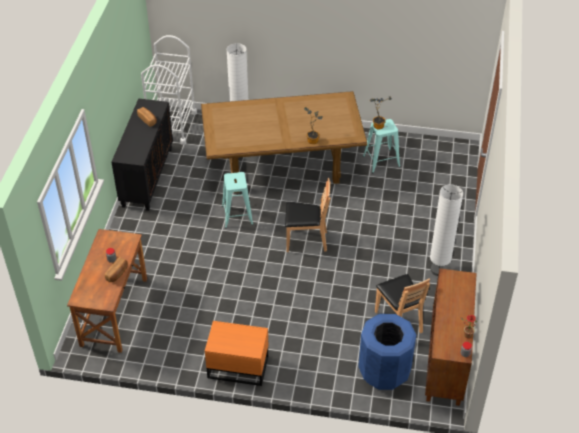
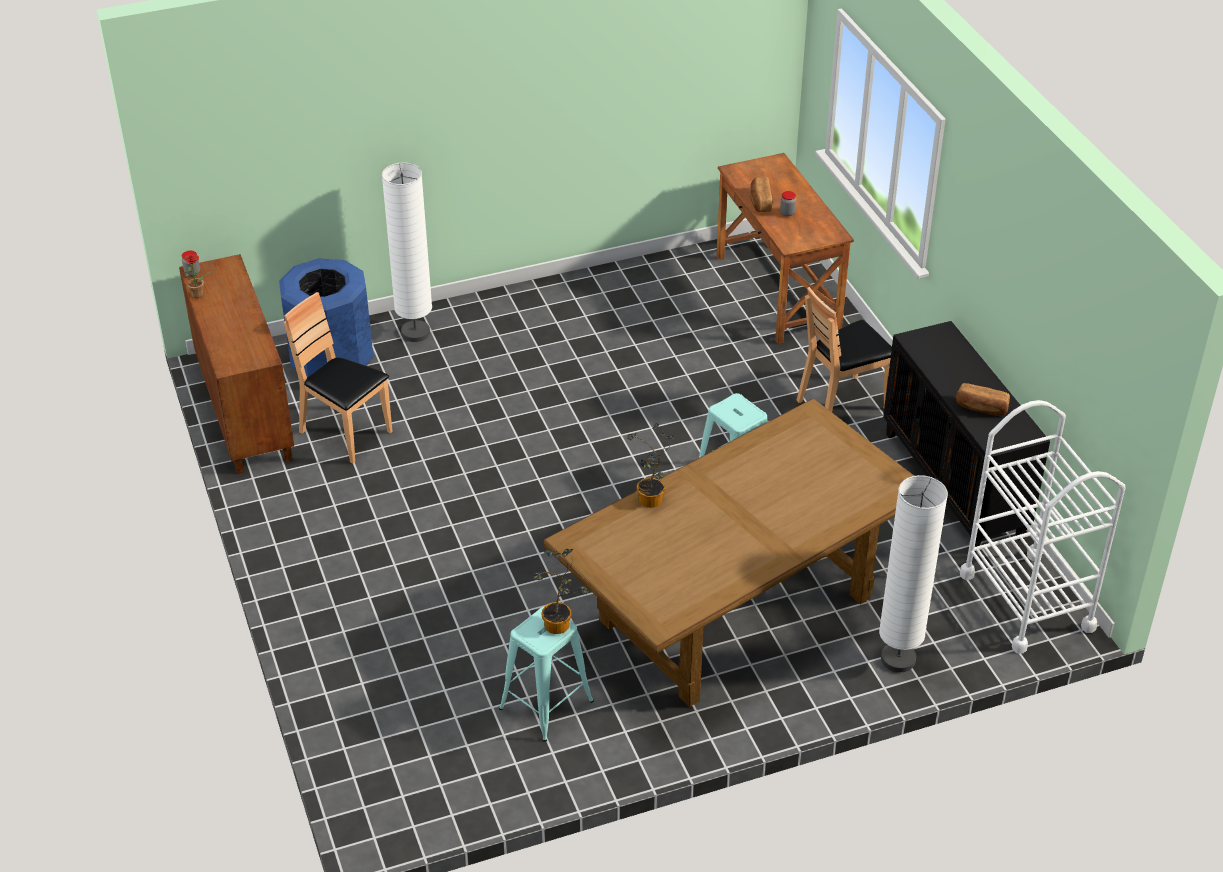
camera: 150 degrees right, 5 degrees down
(237, 366) = (547, 298): orange nightstand -> none
(306, 241) = (580, 491): brown chair -> brown chair (842, 403)
(438, 270) = (317, 534): white floor lamp -> white floor lamp (415, 333)

